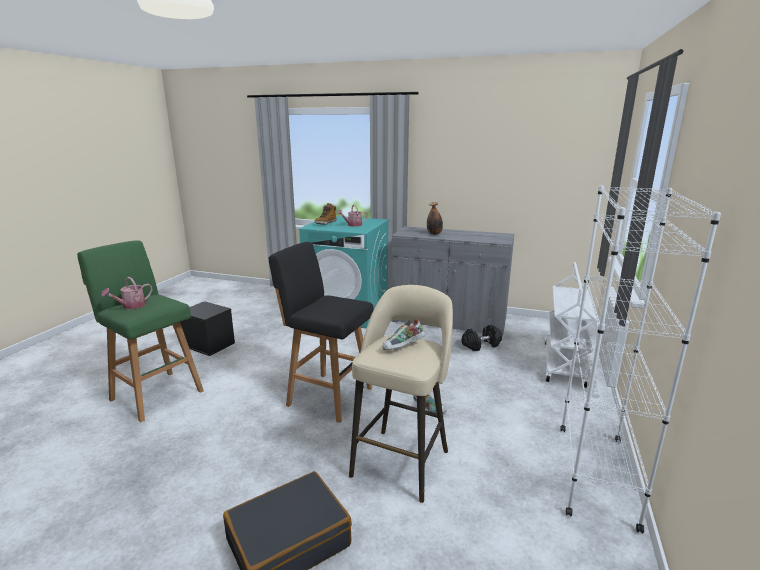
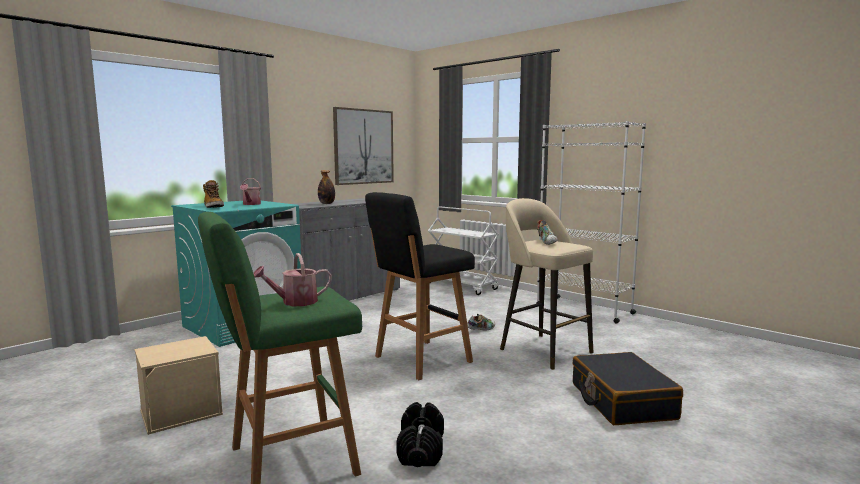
camera: 65 degrees left, 10 degrees down
(131, 306) = (294, 302): watering can -> watering can turned 90 degrees clockwise
(210, 344) = (182, 412): black storage box -> beige storage box
(481, 345) = (403, 297): black dumbbell -> black dumbbell (421, 450)
(528, 177) = (363, 146): none -> picture

